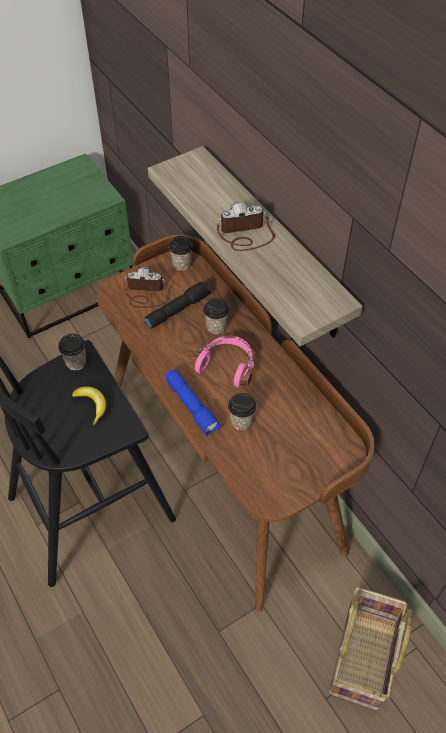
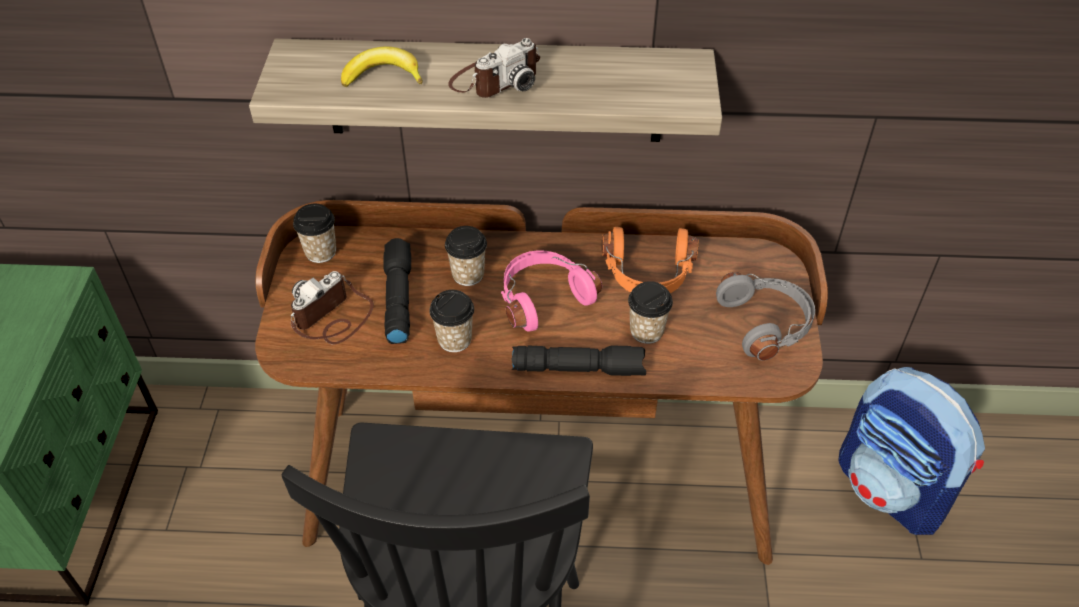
camera: 55 degrees left, 5 degrees down
(76, 362) = (383, 461): cup -> cup (454, 340)
(92, 405) = (482, 480): banana -> banana (383, 76)
(193, 406) = (579, 367): blue flashlight -> black flashlight
(245, 235) = (495, 79): camera -> camera turned 150 degrees counterclockwise
(283, 401) = (648, 275): none -> orange headphones
(294, 474) = (766, 324): none -> grey headphones
(364, 658) = (892, 489): basket -> backpack

